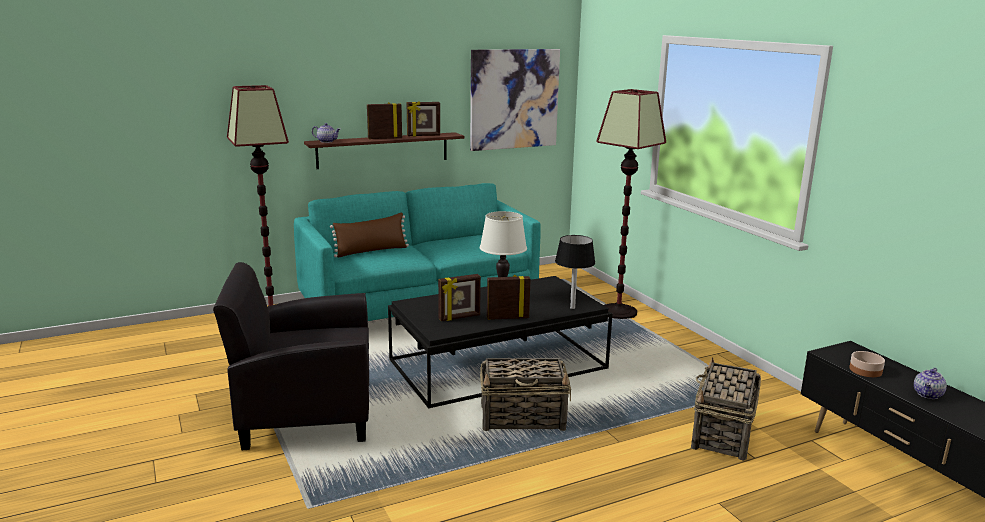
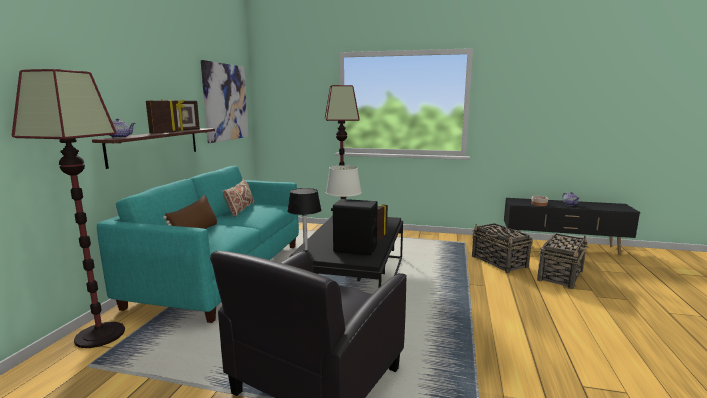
camera: 50 degrees left, 5 degrees down
(459, 317) = (355, 249): picture frame -> black speaker
(463, 239) = (240, 210): none -> beige pillow
(523, 418) = (430, 299): basket -> basket (560, 275)
(572, 308) = (388, 223): black table lamp -> black table lamp (305, 249)

